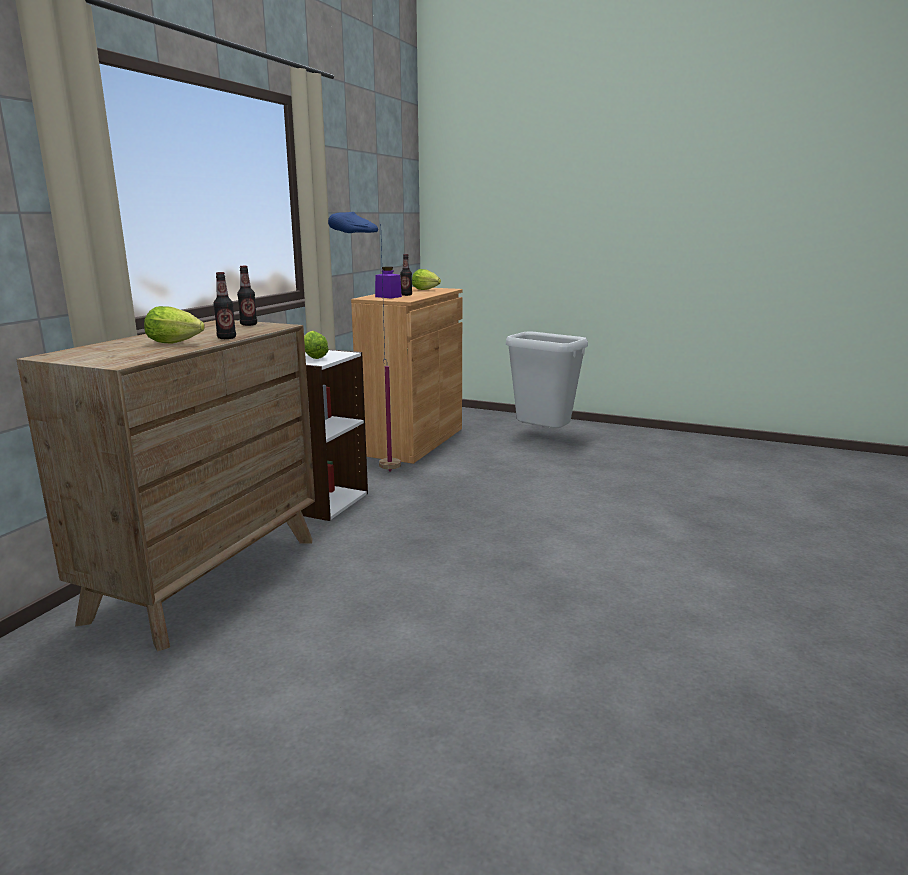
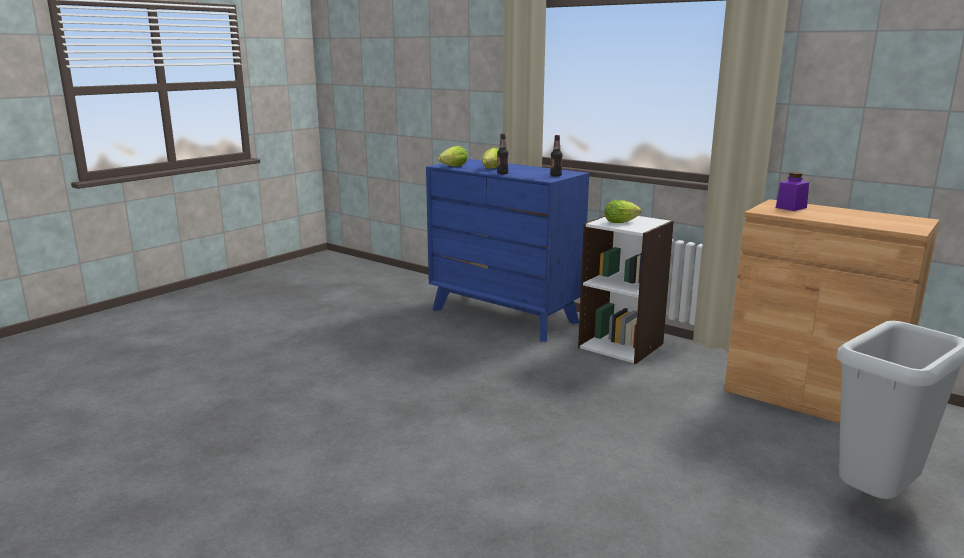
camera: 105 degrees right, 0 degrees up
(207, 577) = (504, 316): brown dresser -> blue dresser
(371, 471) = (698, 369): blue floor lamp -> none
(406, 295) = (815, 213): bottle -> none
(427, 290) = (885, 222): lettuce -> lettuce (452, 167)

